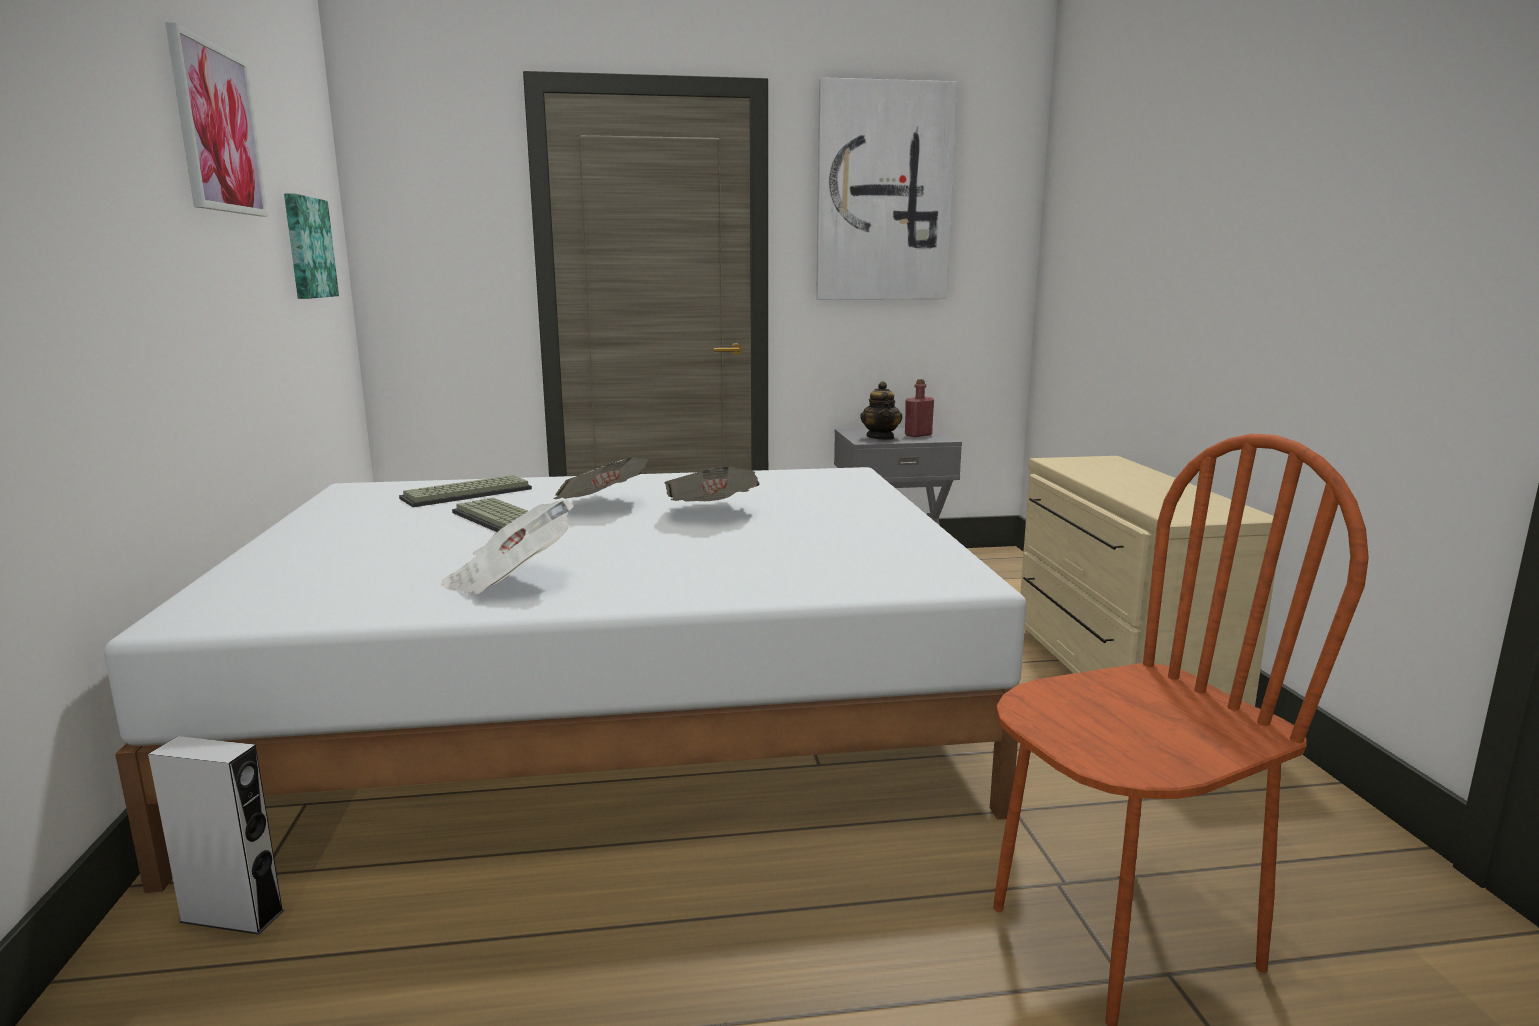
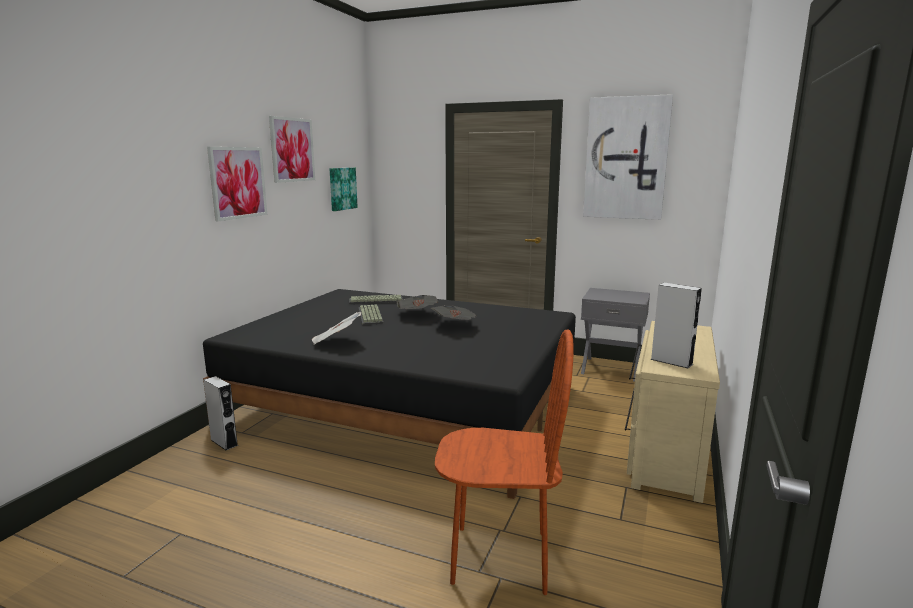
camera: 30 degrees right, 0 degrees up
(122, 191) = (238, 183): none -> picture
(613, 705) = (405, 405): white bed -> black bed
(881, 437) = (604, 296): teapot -> none
(918, 435) = (628, 297): red bottle -> none
(1177, 506) = (671, 361): none -> grey speaker

